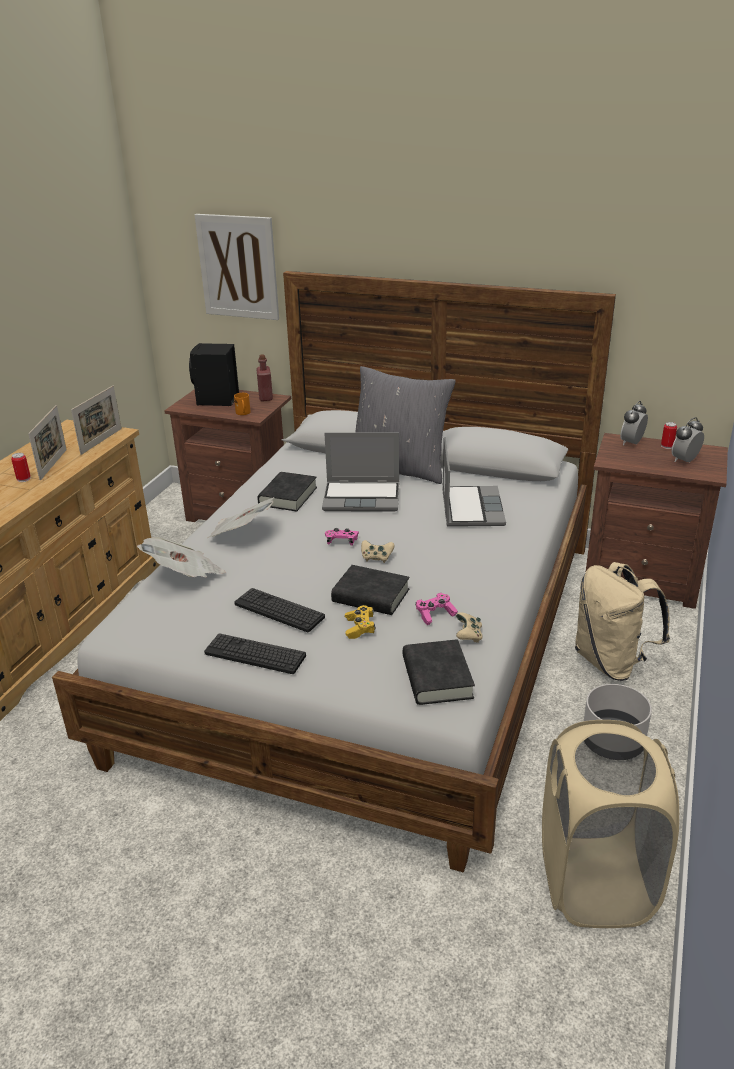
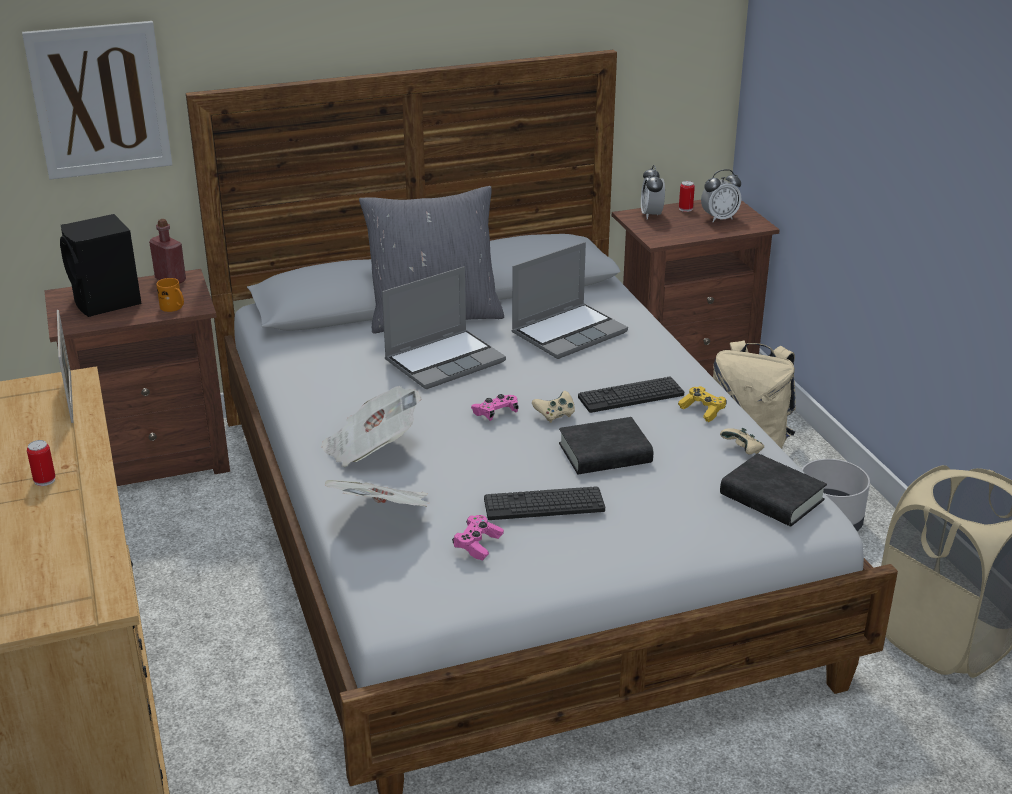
camera: 40 degrees left, 0 degrees up
(53, 464) = (54, 448): picture frame -> none
(255, 654) = (584, 556): keyboard -> keyboard (631, 396)
(288, 496) = (357, 389): black book -> none
(360, 628) = (641, 486): yellow game controller -> yellow game controller (702, 410)
(435, 614) = (687, 444): pink game controller -> pink game controller (478, 544)
(470, 508) = (569, 332): laptop -> laptop turned 90 degrees clockwise
(685, 461) = (719, 218): alarm clock -> alarm clock turned 120 degrees counterclockwise

